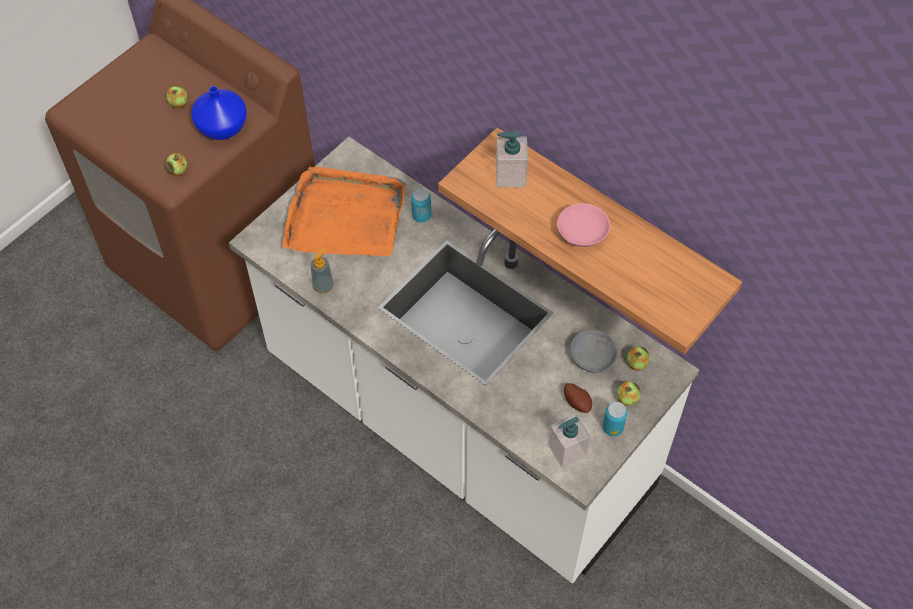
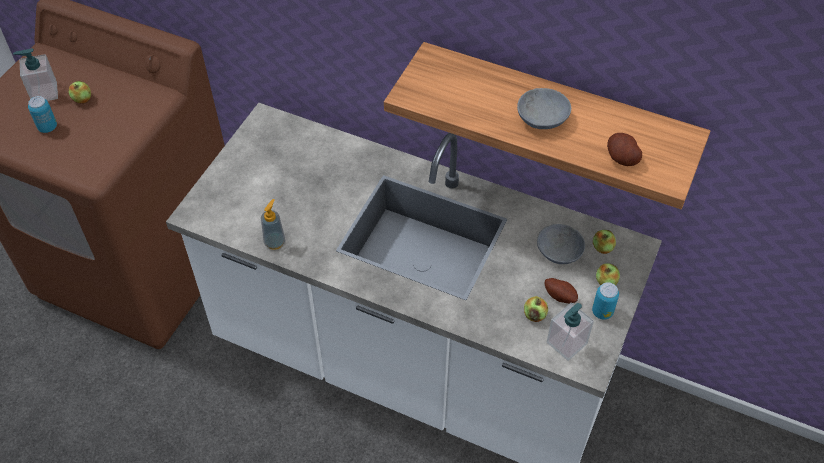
camera: 15 degrees left, 5 degrees down
(178, 171) = (98, 160): apple -> apple (534, 315)
(221, 128) = (132, 113): blue vase -> none
(345, 217) = (277, 174): orange tray -> none
(421, 216) = (352, 158): can -> can (47, 127)
(510, 176) = (452, 81): soap dispenser -> soap dispenser (44, 92)
(581, 235) = (542, 119): pink bowl -> grey bowl
(643, 291) = (621, 158): none -> potato

